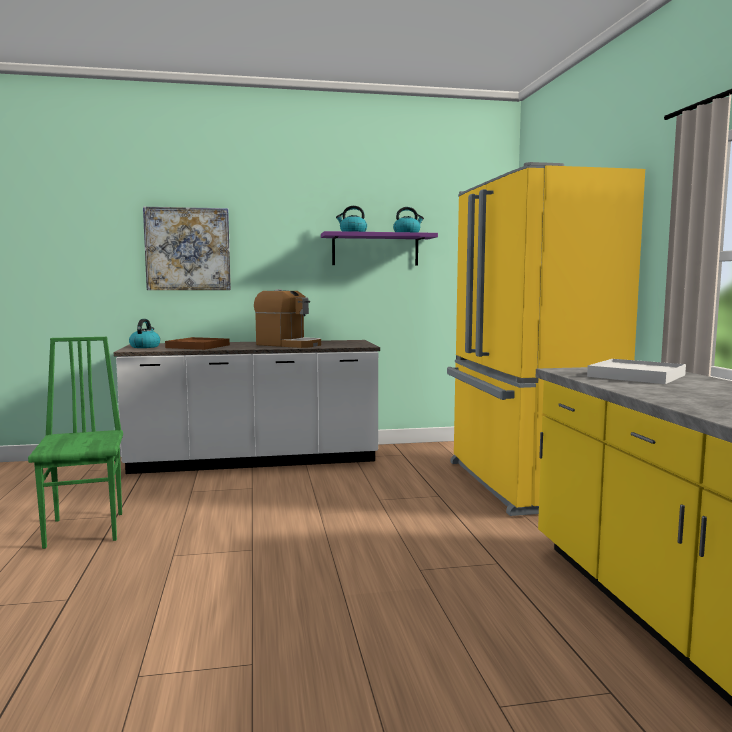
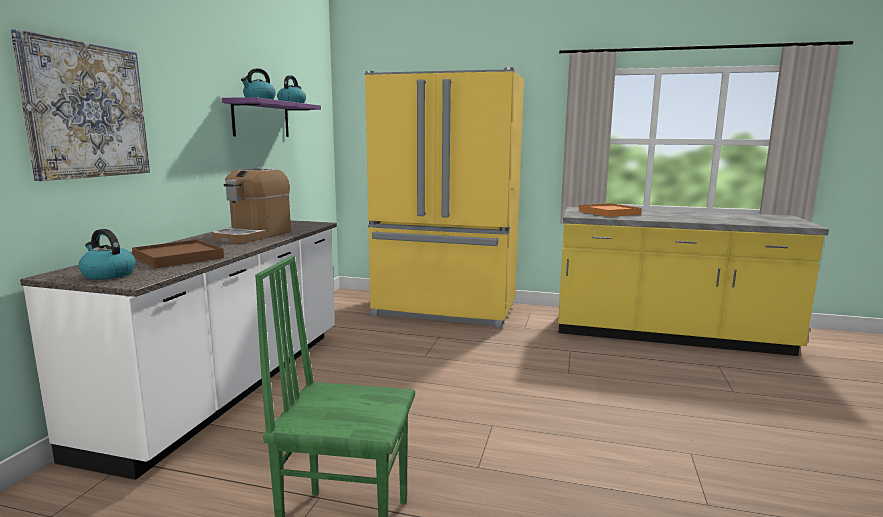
camera: 65 degrees left, 5 degrees up
(288, 345) = (253, 235): coffee machine -> coffee machine turned 150 degrees clockwise
(636, 376) = (609, 213): white tray -> orange tray

